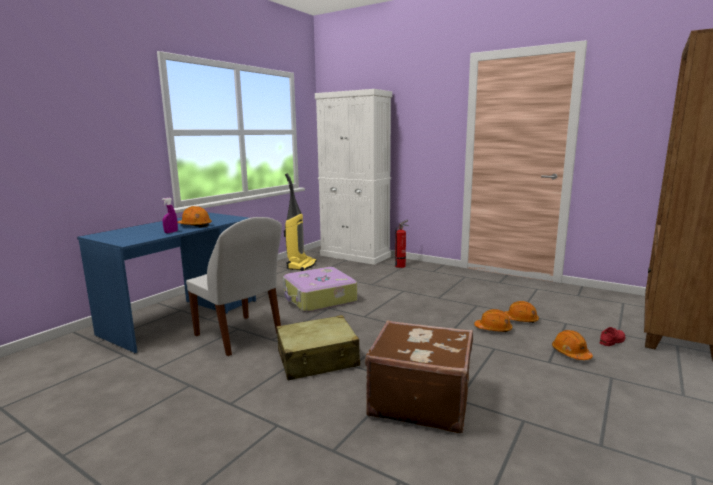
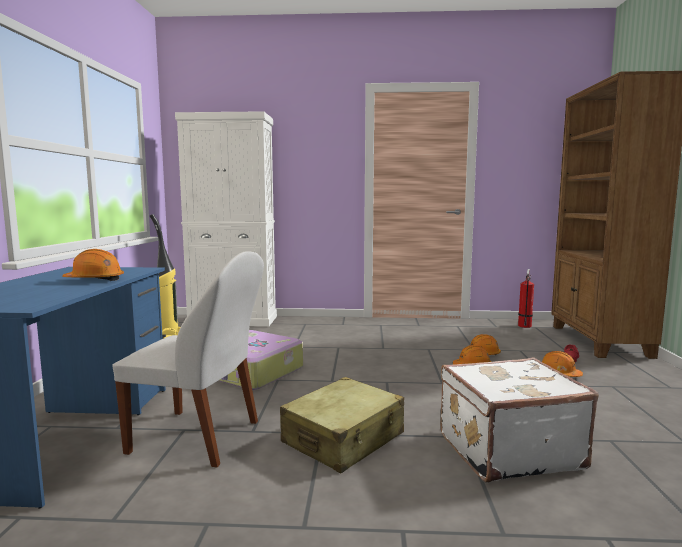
camera: 30 degrees left, 5 degrees down
(171, 232) = (74, 289): purple spray bottle -> none
(401, 266) = (301, 323): fire extinguisher -> fire extinguisher (524, 325)
(420, 400) = (507, 450): brown suitcase -> white suitcase

